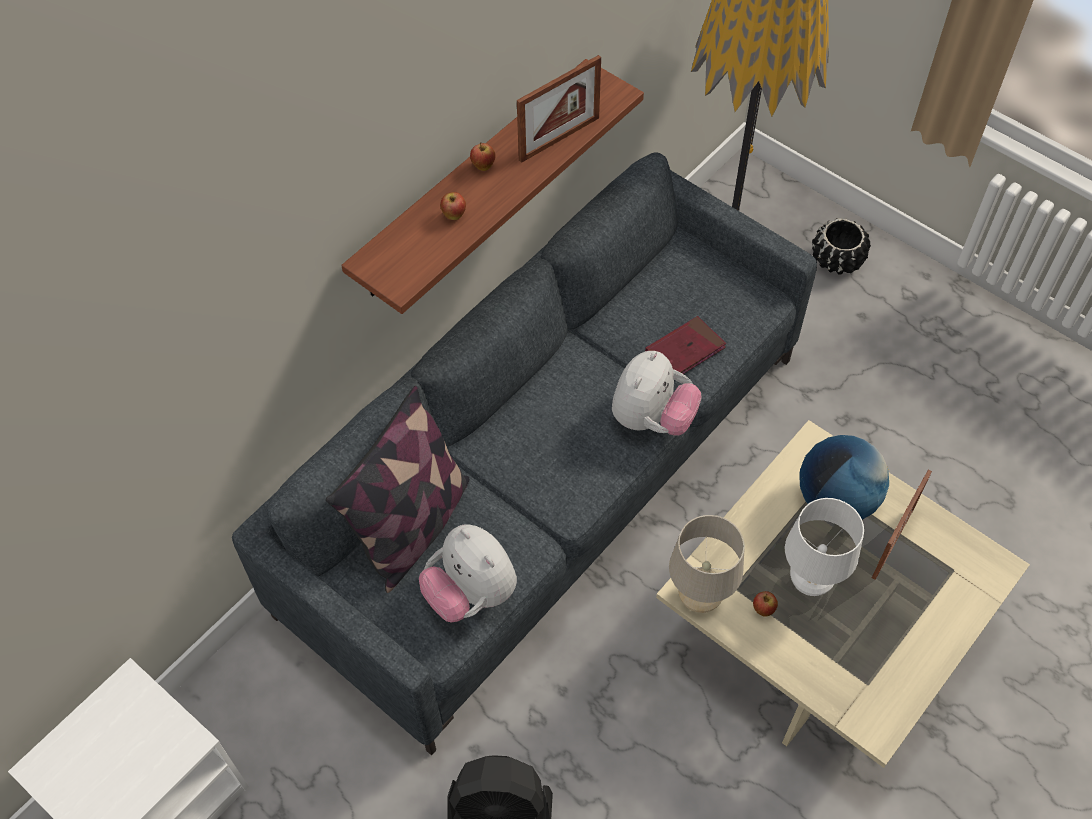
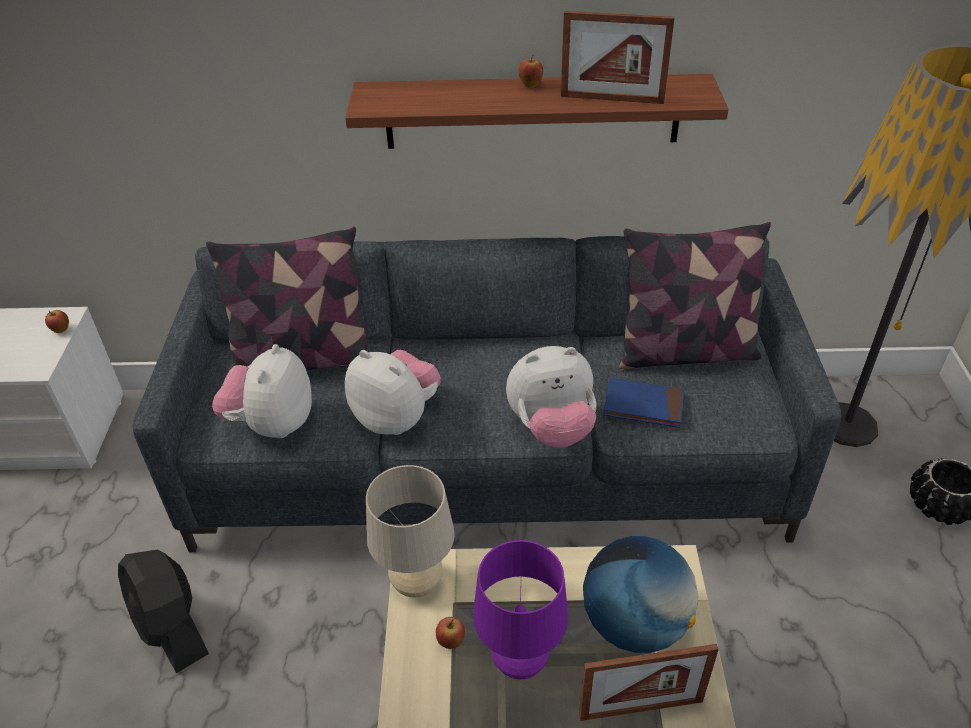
camera: 50 degrees right, 15 degrees down
(454, 215) = (464, 97): apple -> apple (61, 330)
(543, 505) = (397, 418): none -> plush toy
(658, 283) = (685, 352): none -> pillow
(685, 350) = (643, 405): red book -> blue book
(810, 581) = (520, 662): white table lamp -> purple table lamp

